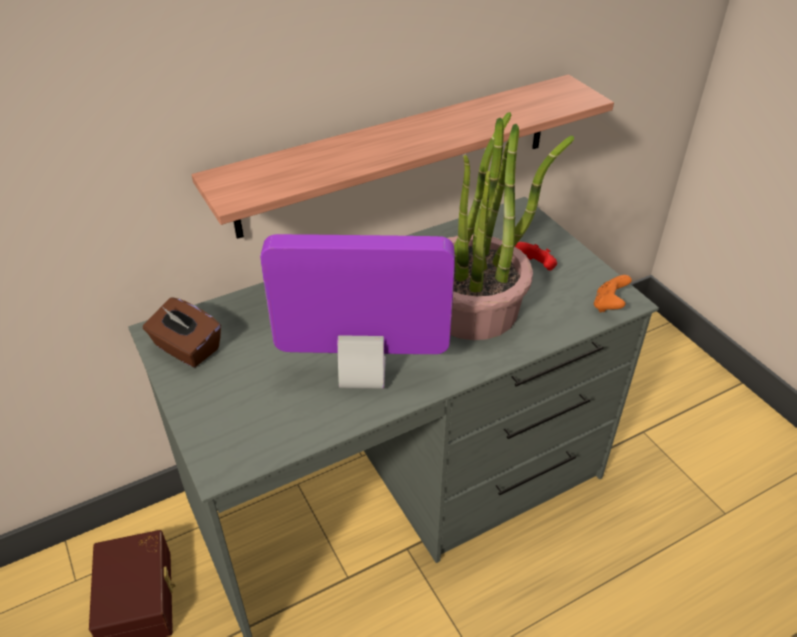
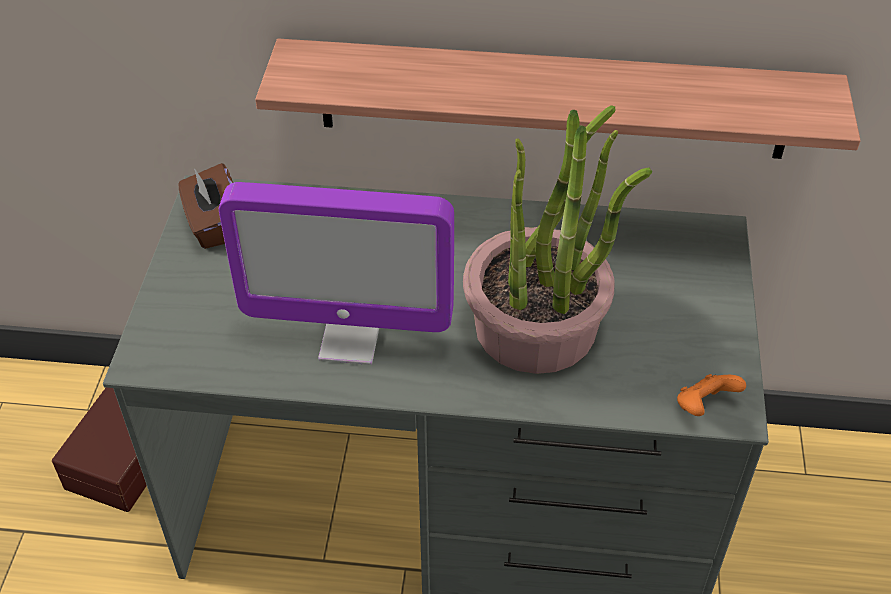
camera: 35 degrees right, 5 degrees up
(363, 374) = (350, 340): monitor -> monitor turned 150 degrees clockwise
(536, 267) = (663, 314): red game controller -> none

